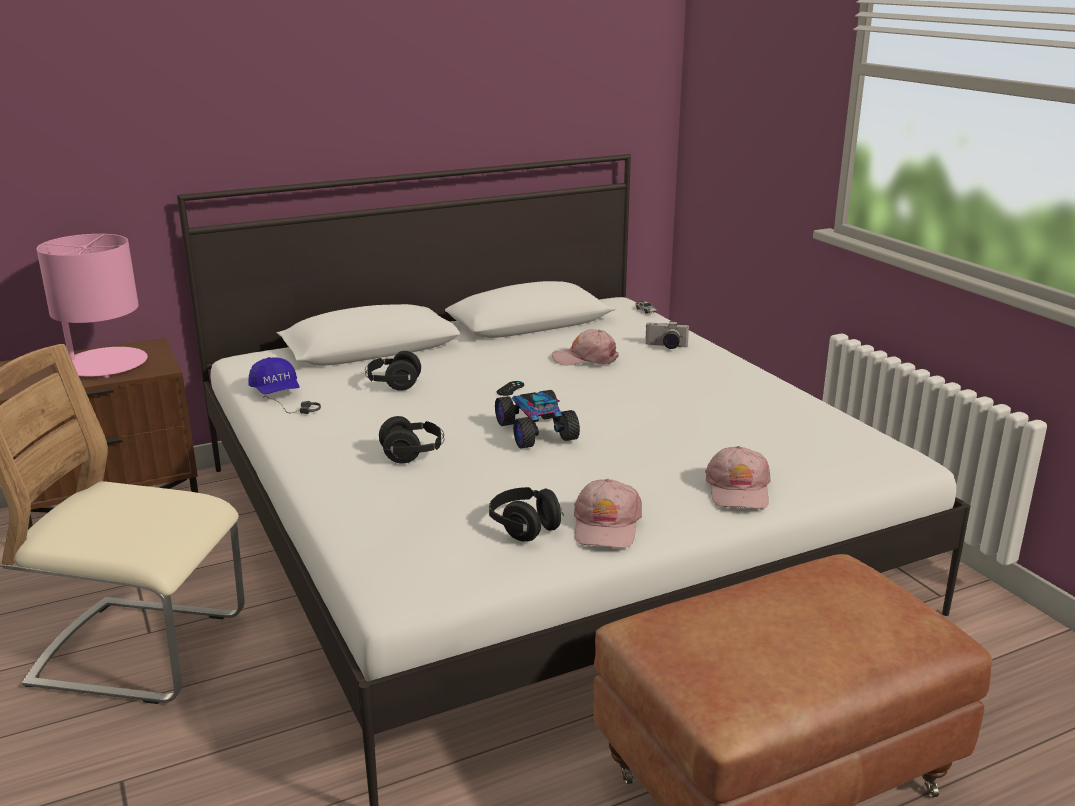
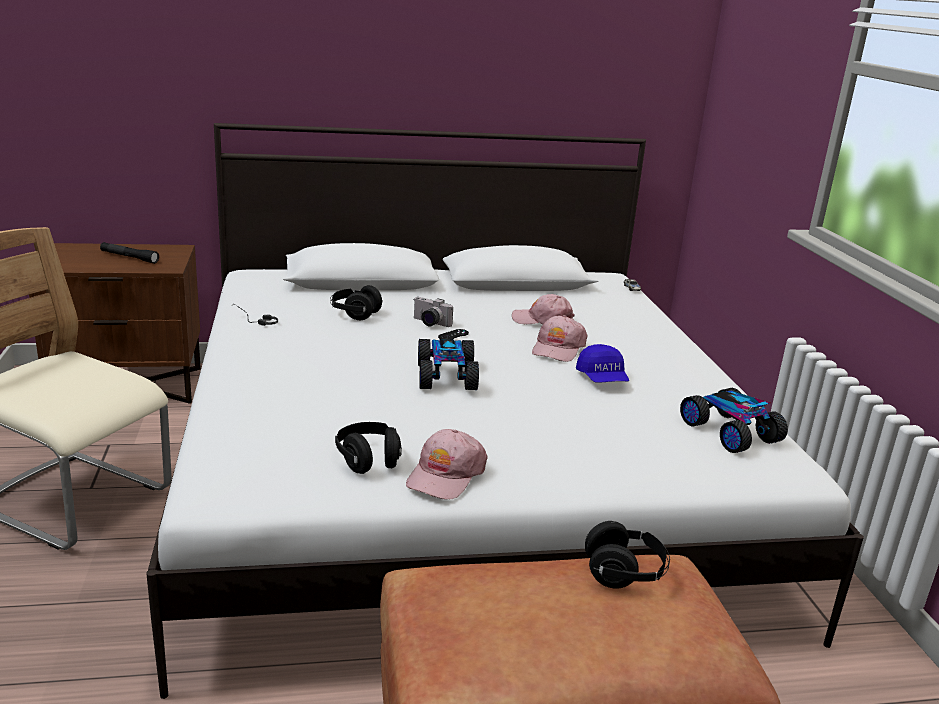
camera: 15 degrees right, 0 degrees up
(104, 364) = (129, 257): pink table lamp -> black flashlight
(276, 391) = (254, 302): blue cap -> blue cap (602, 379)
(413, 454) = (323, 376): black headphones -> black headphones (624, 574)
(666, 346) = (627, 323): camera -> camera (429, 323)
(738, 490) = (600, 468): pink cap -> pink cap (558, 348)
(826, 434) = (730, 432): none -> toy car

